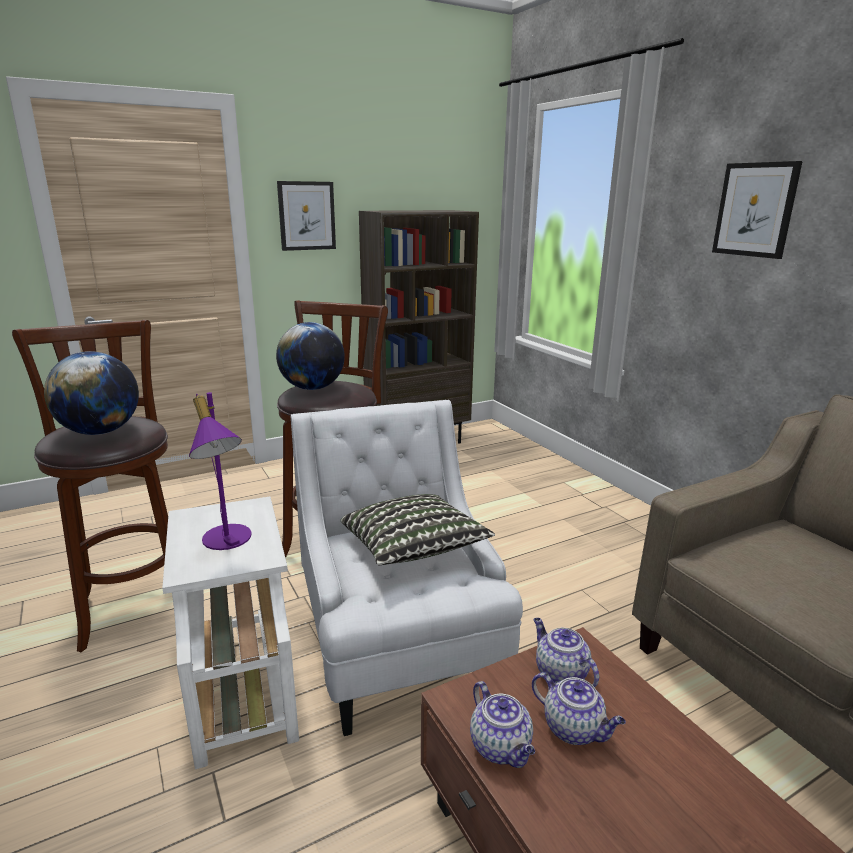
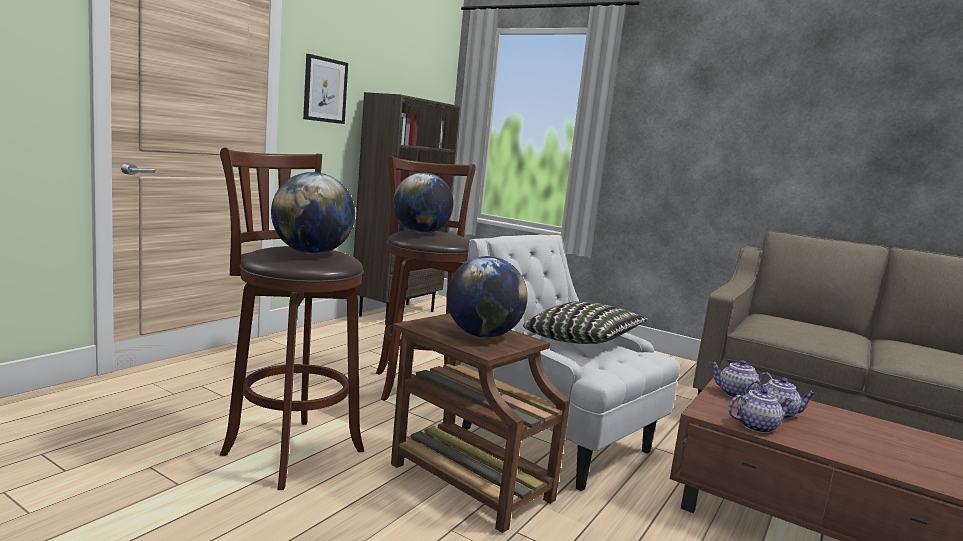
camera: 30 degrees left, 10 degrees down
(227, 542) = (482, 335): purple table lamp -> globe
(242, 685) = (467, 481): white side table -> brown side table
(501, 747) = (756, 426): teapot -> teapot turned 45 degrees counterclockwise
(755, 210) = (692, 118): picture -> none

